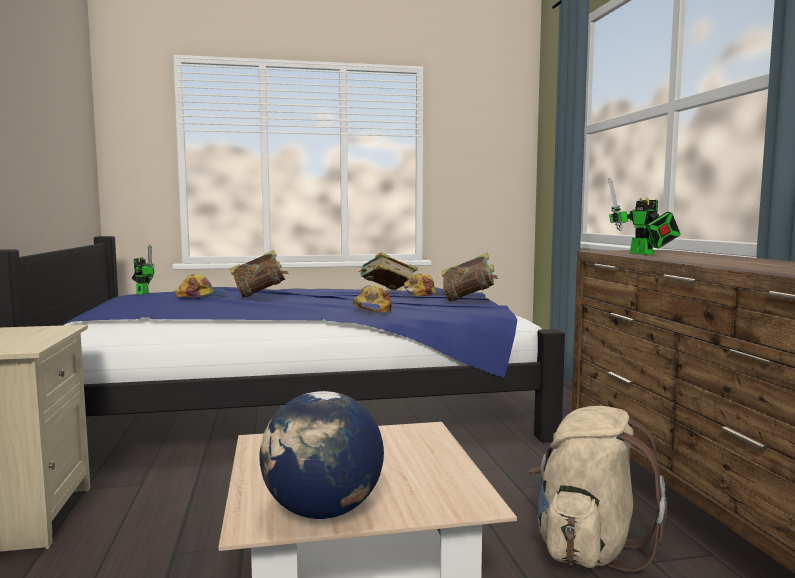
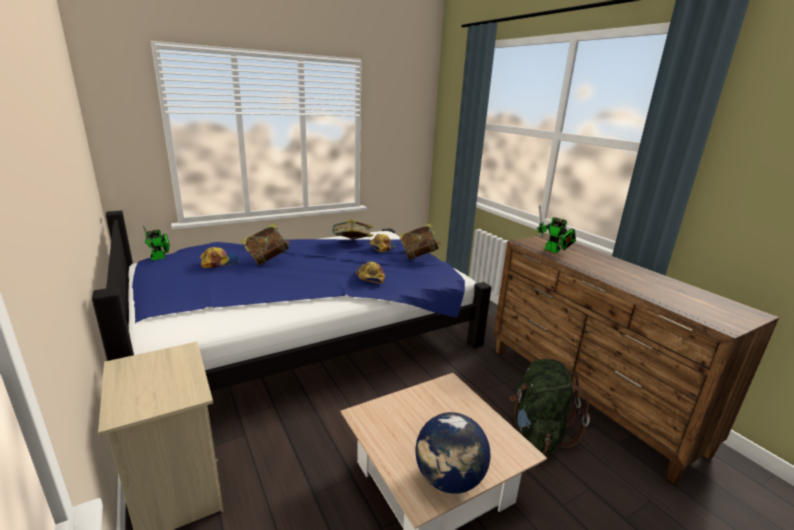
camera: 20 degrees left, 15 degrees up
(143, 293) = (160, 258): toy robot -> toy robot turned 60 degrees clockwise
(588, 548) = (538, 433): beige backpack -> green backpack

